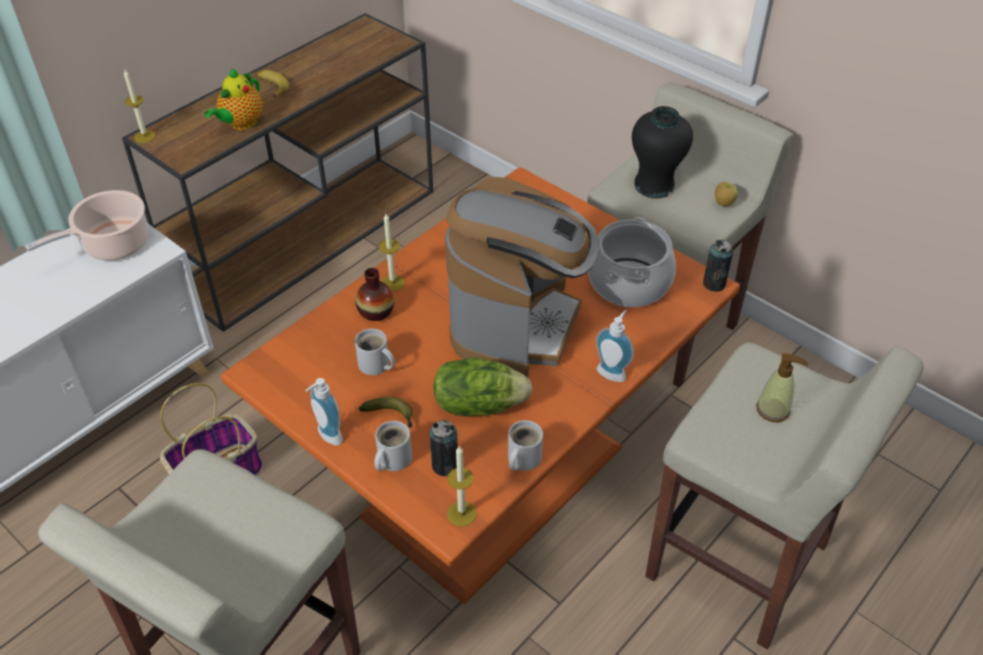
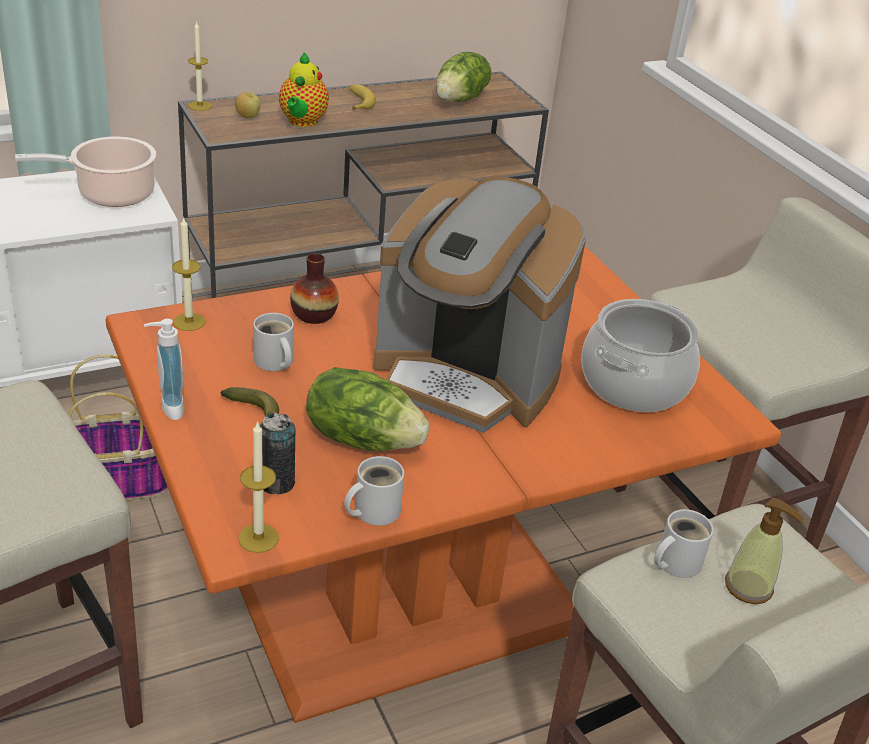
camera: 20 degrees right, 10 degrees down
(241, 124) = (302, 122): teapot -> teapot turned 45 degrees counterclockwise
(351, 55) = (461, 99): none -> lettuce
(392, 283) = (352, 296): candle -> candle (189, 322)
(392, 459) = (221, 455): white mug -> white mug (674, 562)
(517, 324) = (466, 378): coffee machine -> coffee machine turned 75 degrees clockwise
(613, 371) = (551, 463): soap dispenser -> none
(654, 185) = (736, 309): black vase -> none
(714, 284) = (745, 420): can -> none
(723, 203) = (816, 352): apple -> apple (247, 117)

